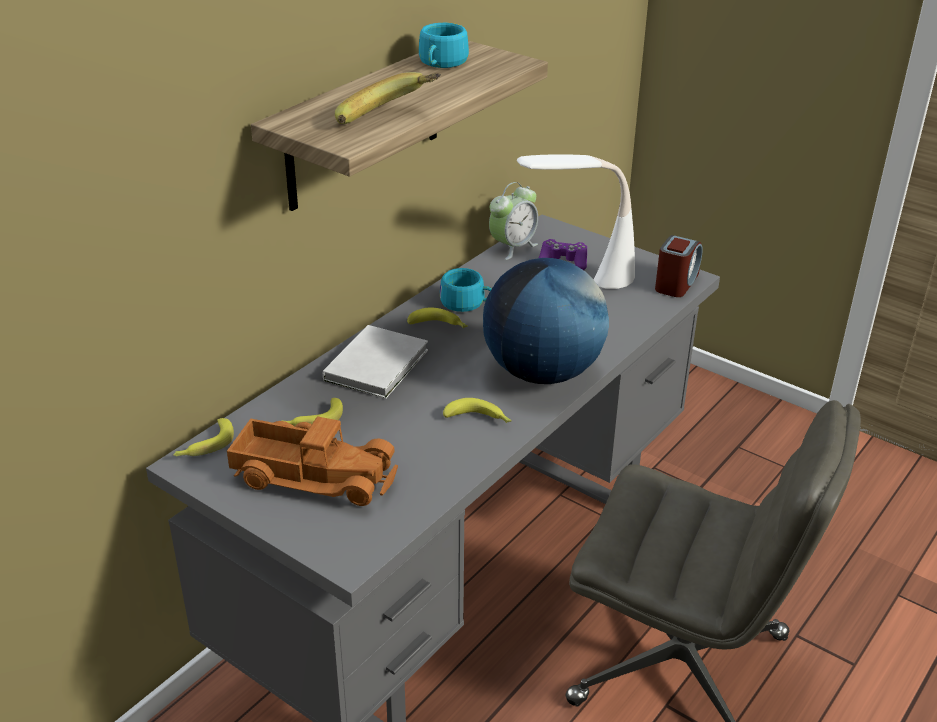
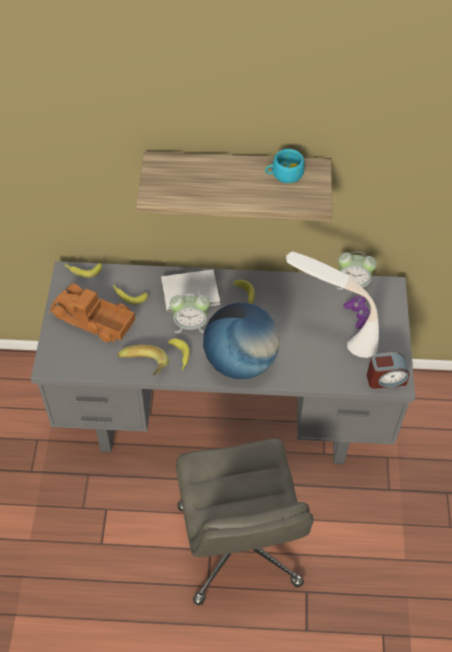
camera: 55 degrees right, 20 degrees up
(314, 474) = (93, 320): toy truck -> toy truck turned 135 degrees clockwise
(390, 121) = (190, 196): banana -> banana (143, 369)
(433, 387) = (190, 324): none -> alarm clock
(467, 303) = (276, 296): turquoise cup -> none

